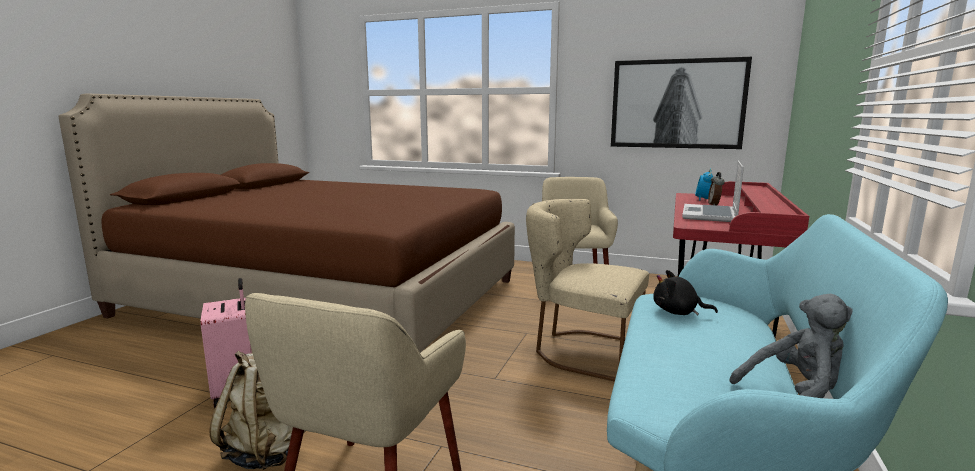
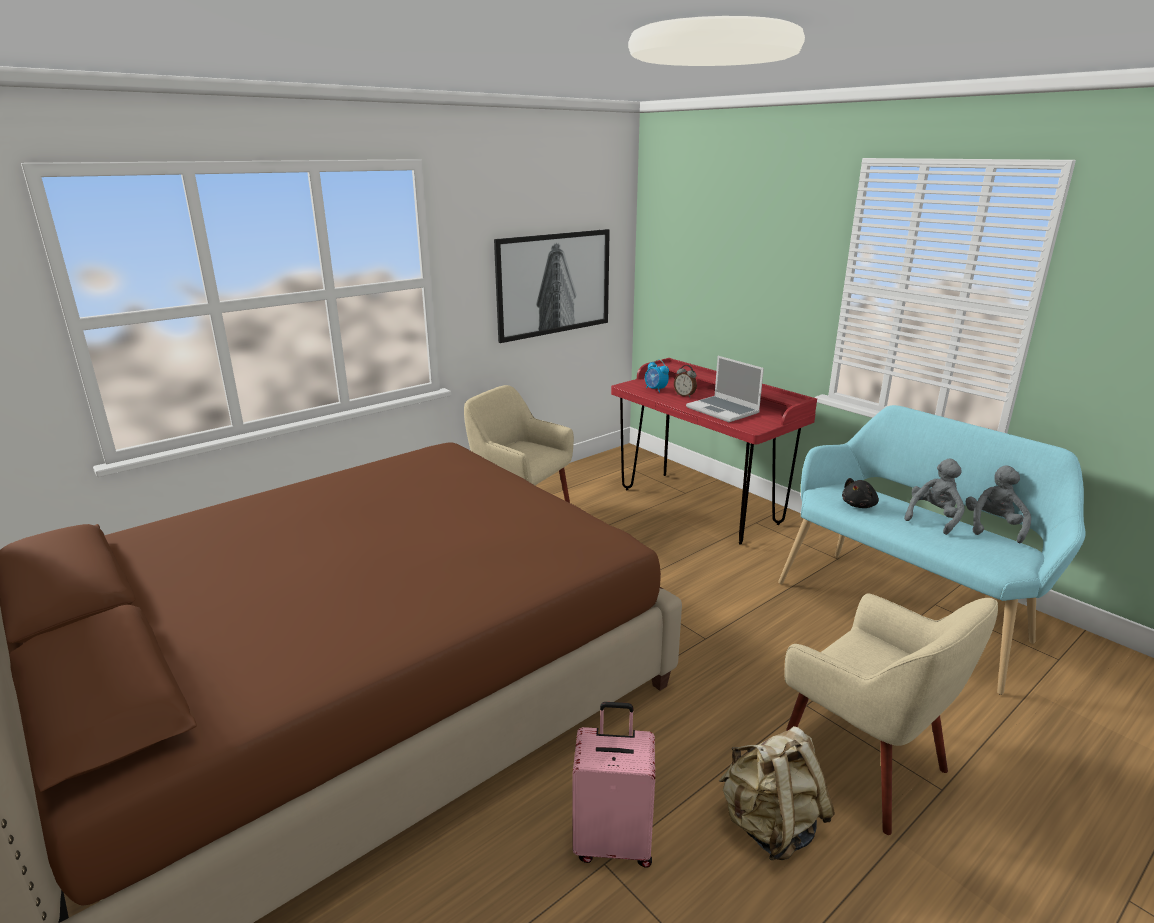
camera: 60 degrees left, 10 degrees up
(581, 351) = (685, 574): beige chair -> none
(726, 352) = (933, 518): none -> grey plush toy

